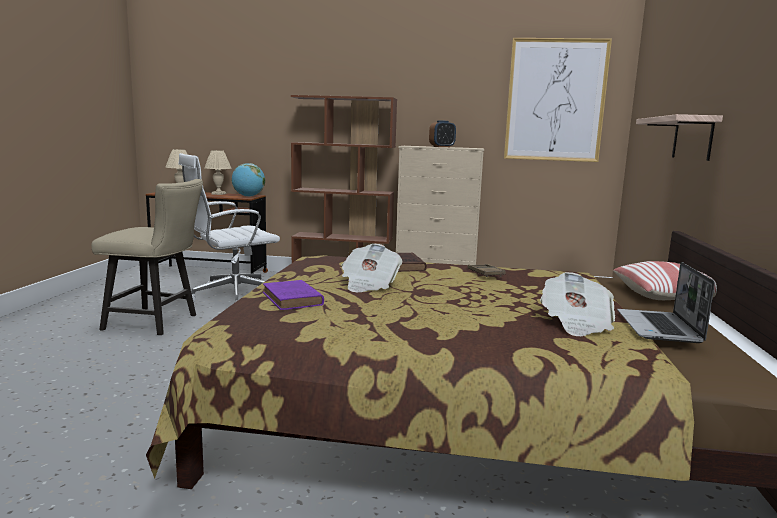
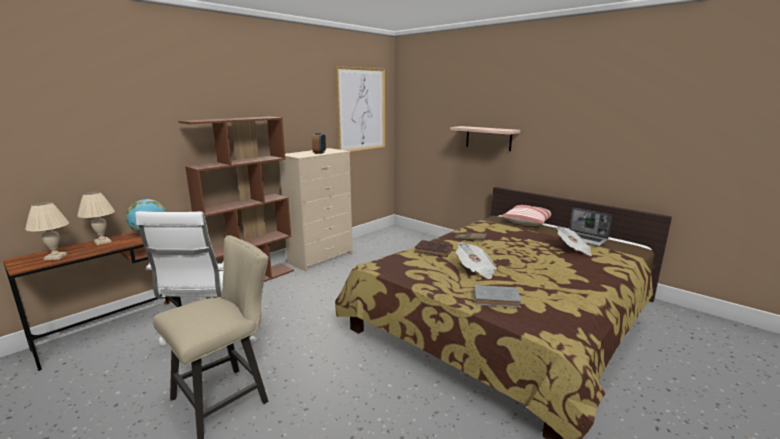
camera: 55 degrees left, 5 degrees up
(293, 299) = (497, 299): purple book -> grey book

